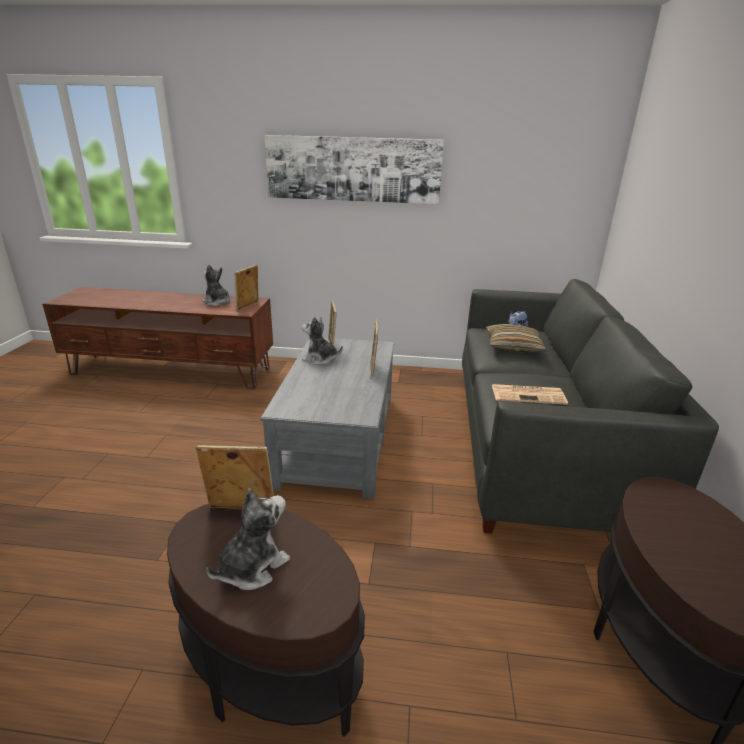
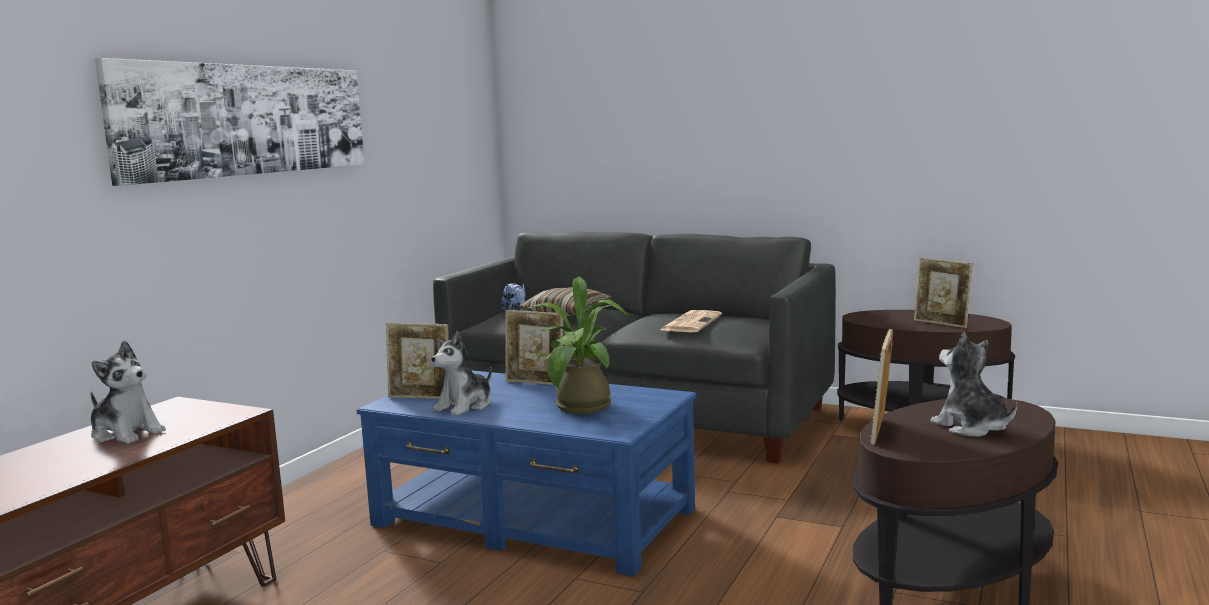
camera: 70 degrees left, 15 degrees down
(217, 302) = (126, 433): plush toy -> plush toy turned 120 degrees counterclockwise
(248, 306) = (204, 410): picture frame -> picture frame (941, 324)
(322, 391) = (580, 409): none -> potted plant
(337, 438) = (534, 517): grey coffee table -> blue coffee table

